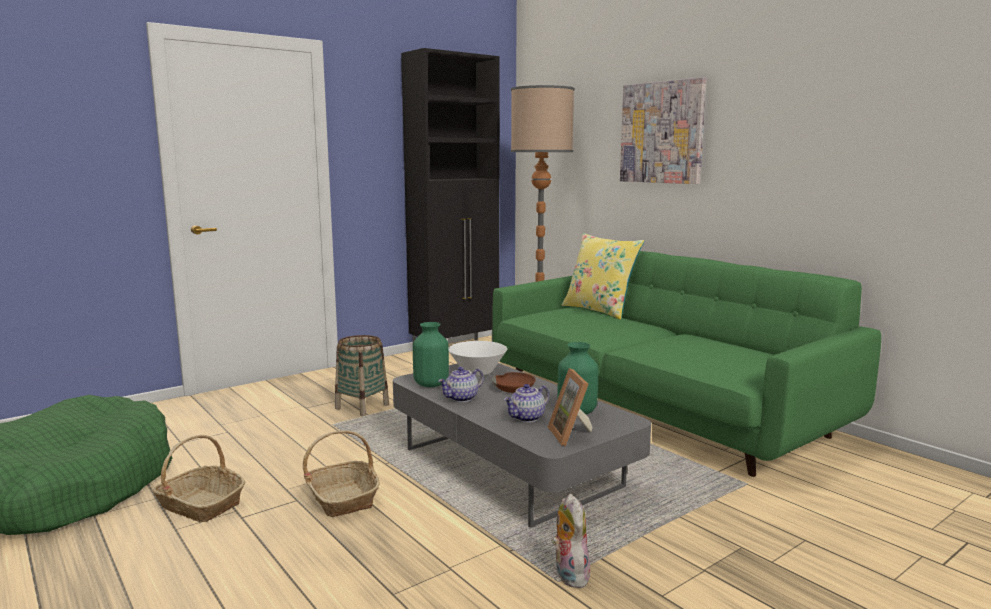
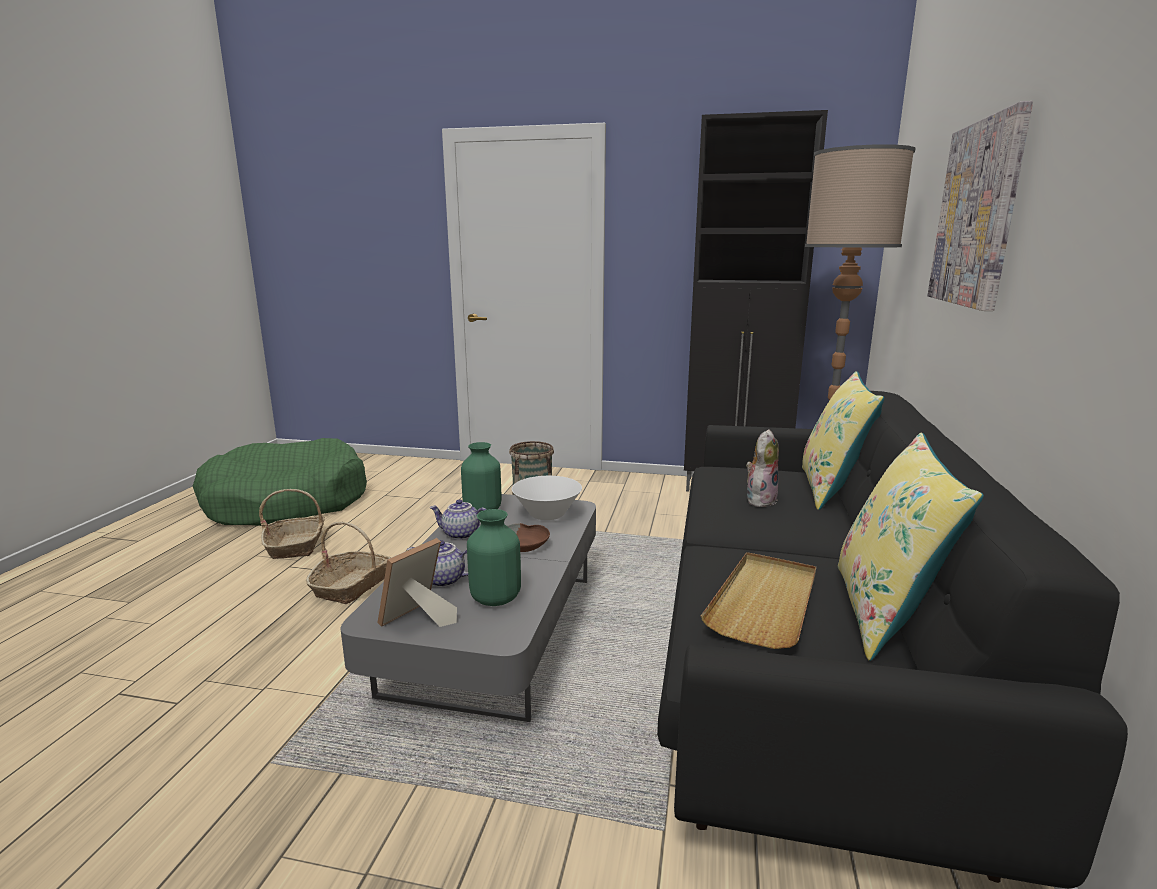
camera: 50 degrees right, 5 degrees up
(568, 574) = (290, 764): plush toy -> plush toy (760, 499)
(654, 407) = (800, 654): green sofa -> black sofa
(708, 353) = (765, 602): none -> beige tray
(739, 343) = (885, 612): none -> yellow pillow

